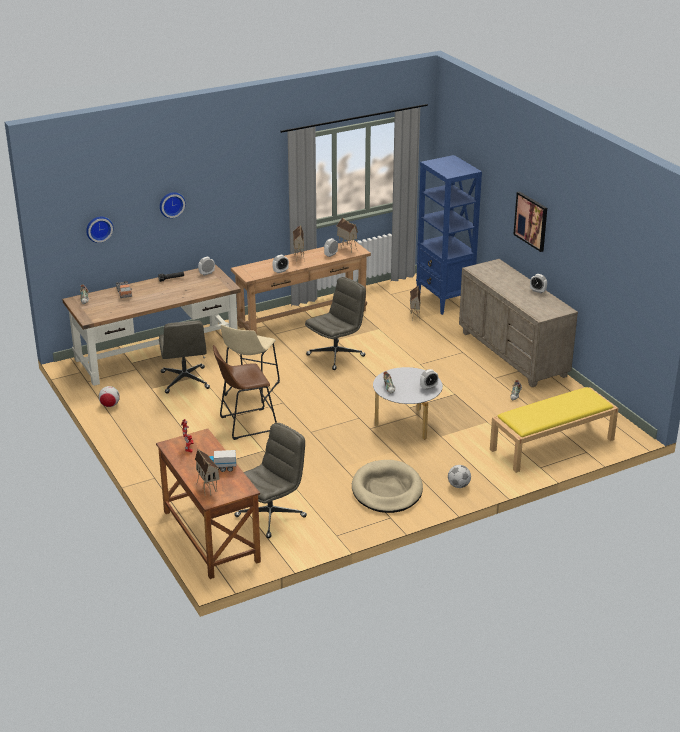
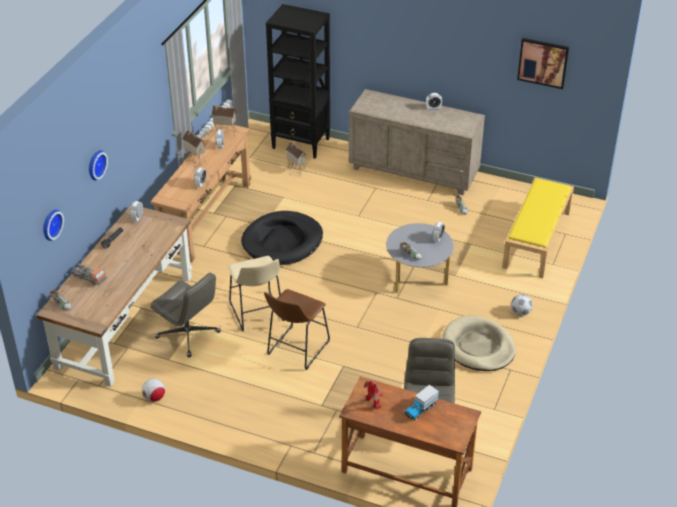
camera: 40 degrees left, 10 degrees up
(208, 489) = (440, 432): toy house -> none
(336, 355) = (282, 241): grey office chair -> black dog bed
(444, 301) = (301, 144): blue bookcase -> black bookcase
(531, 221) = (408, 47): picture -> picture (543, 62)

